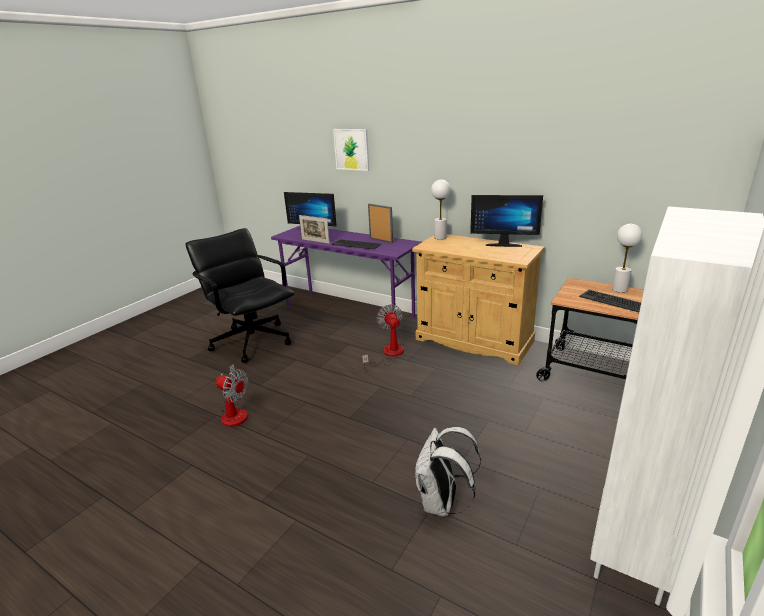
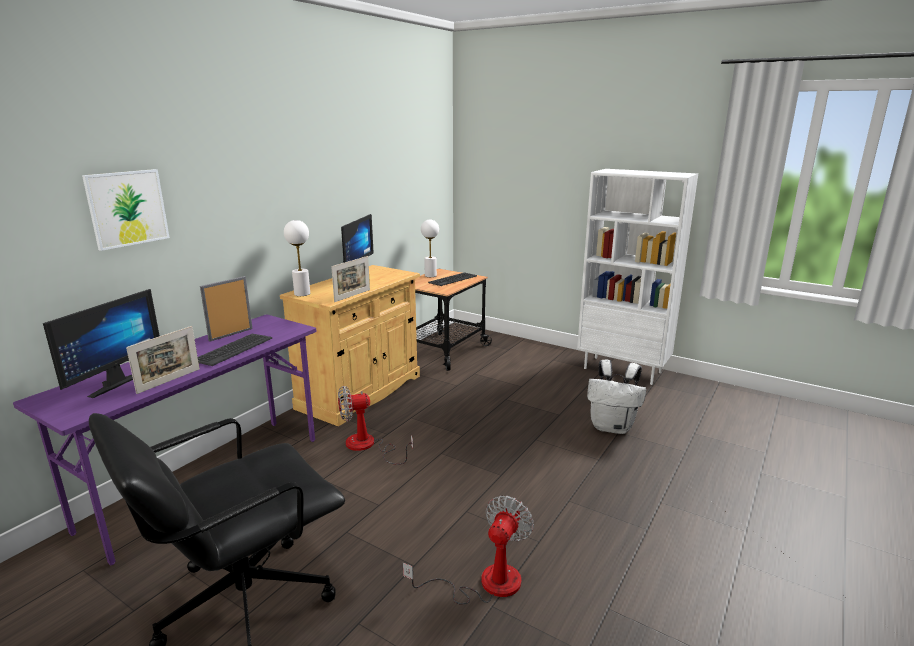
camera: 90 degrees left, 5 degrees down
(440, 250) = (352, 295): none -> picture frame

